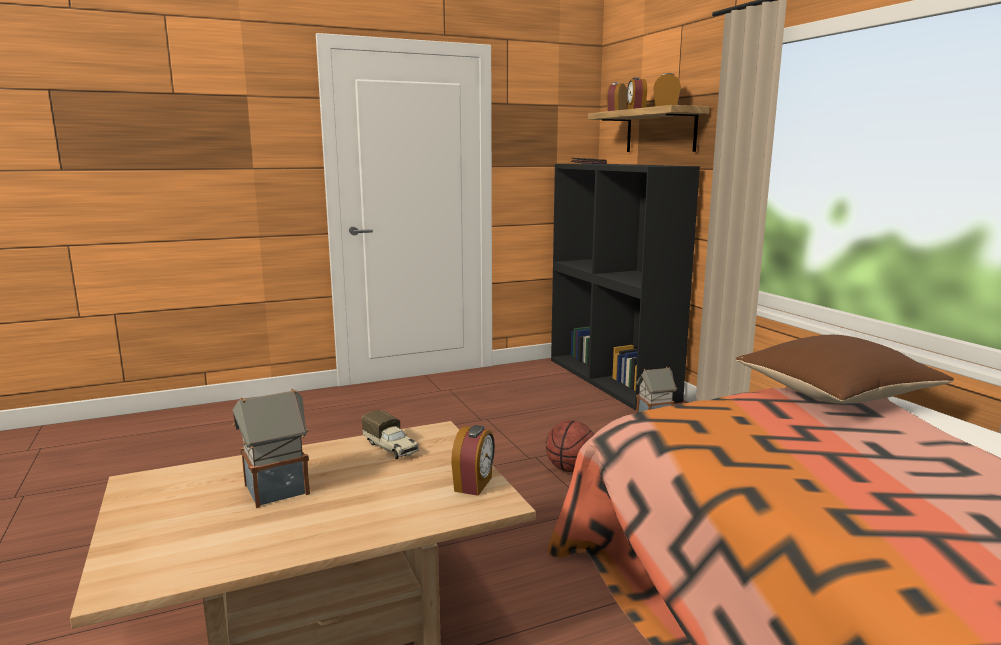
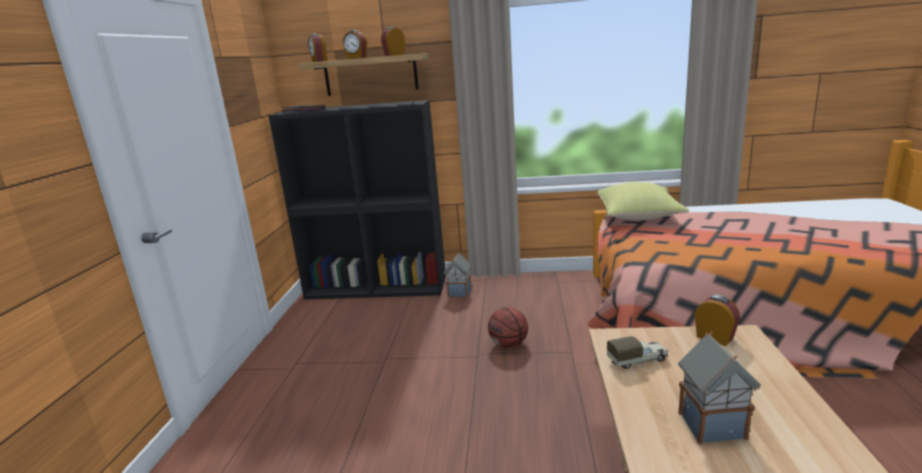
camera: 60 degrees left, 5 degrees up
(835, 398) = (639, 217): brown pillow -> yellow pillow

